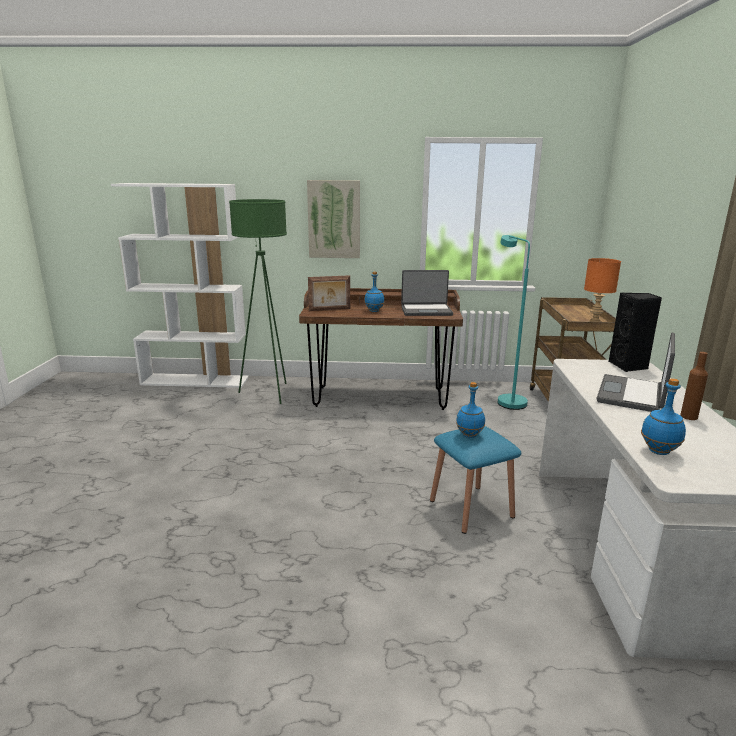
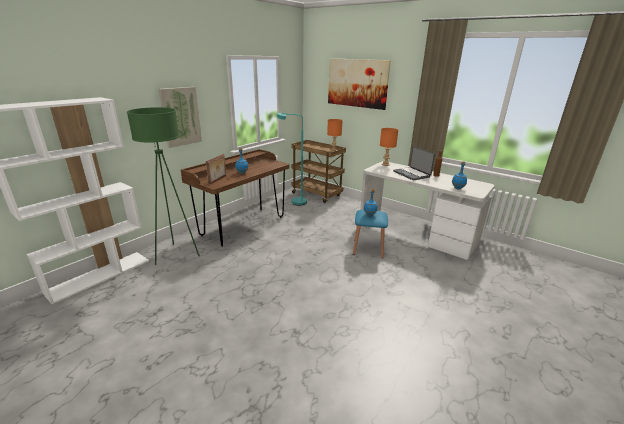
camera: 55 degrees left, 5 degrees up
(426, 311) = (264, 165): laptop -> none
(629, 366) = (386, 164): black speaker -> orange table lamp
(663, 186) = (357, 83): none -> picture

